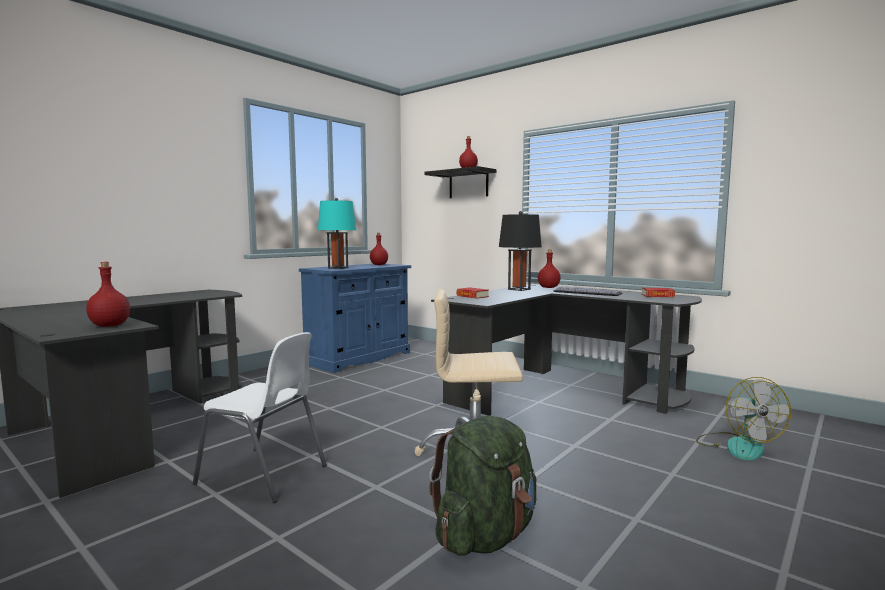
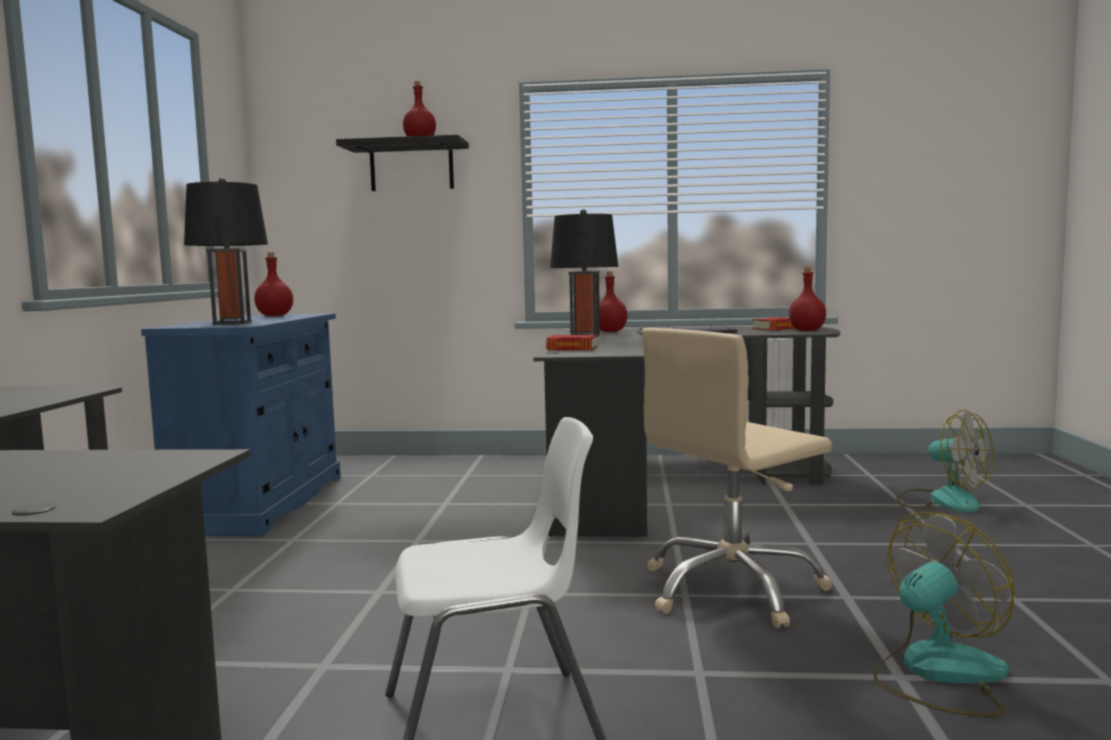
camera: 35 degrees left, 0 degrees up
(110, 325) = (119, 467): red bottle -> red bottle (806, 330)
(338, 268) = (232, 323): turquoise table lamp -> black table lamp
(486, 535) = (938, 674): green backpack -> fan

